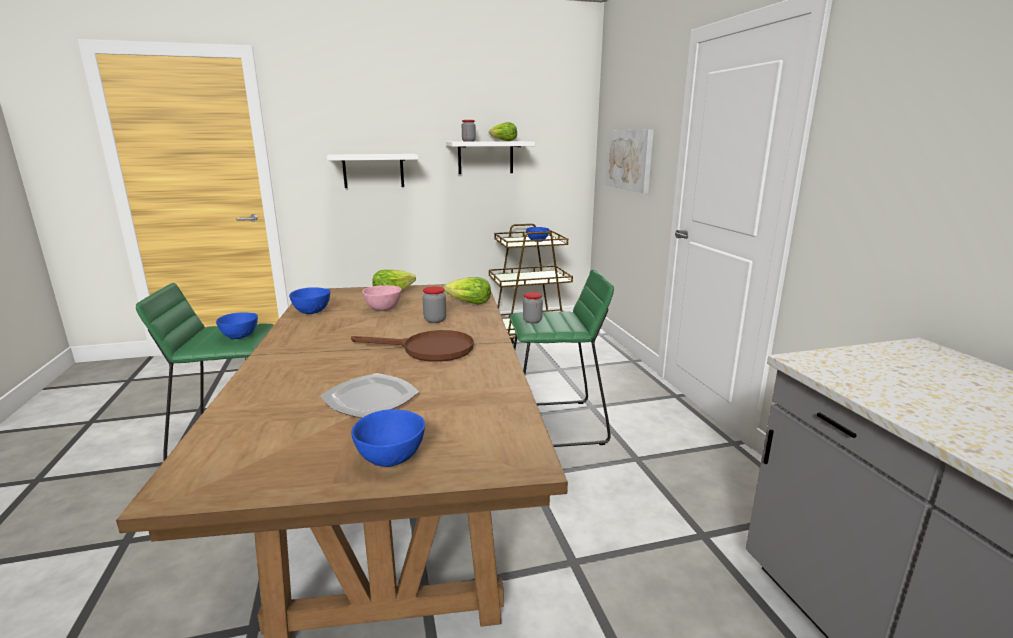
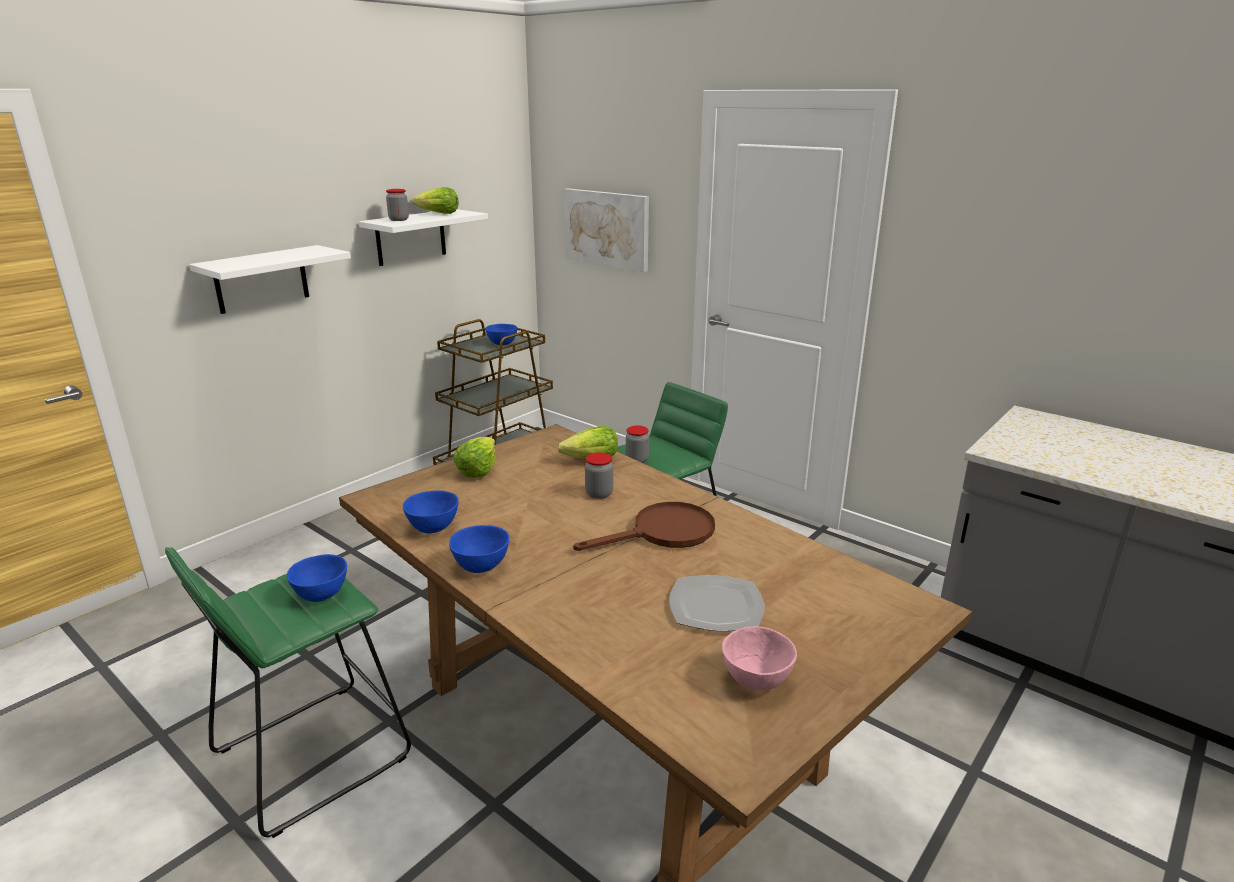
camera: 35 degrees left, 5 degrees up
(382, 309) = (512, 497): pink bowl -> pink bowl (755, 681)
(392, 459) = (842, 652): blue bowl -> blue bowl (482, 566)

